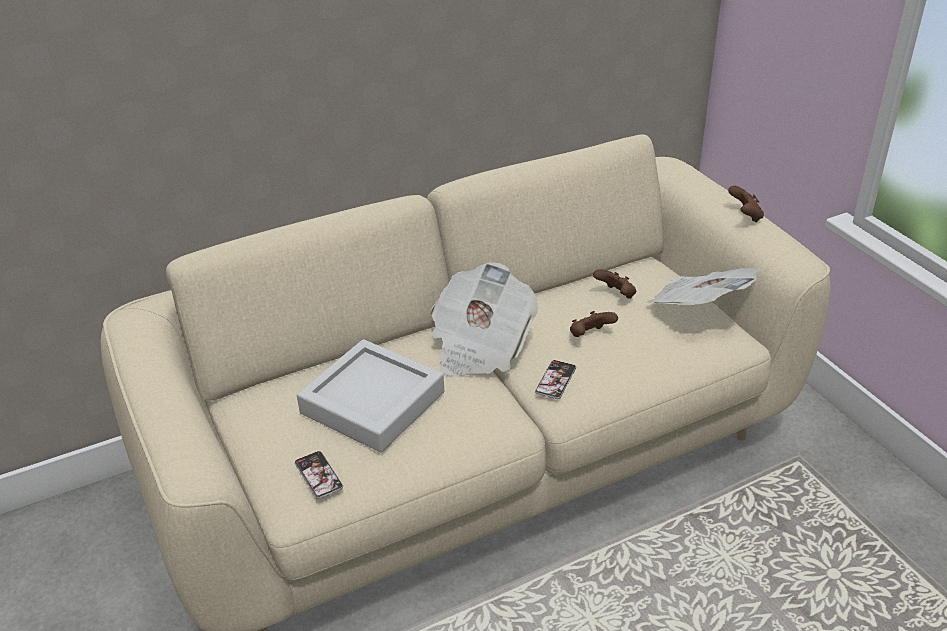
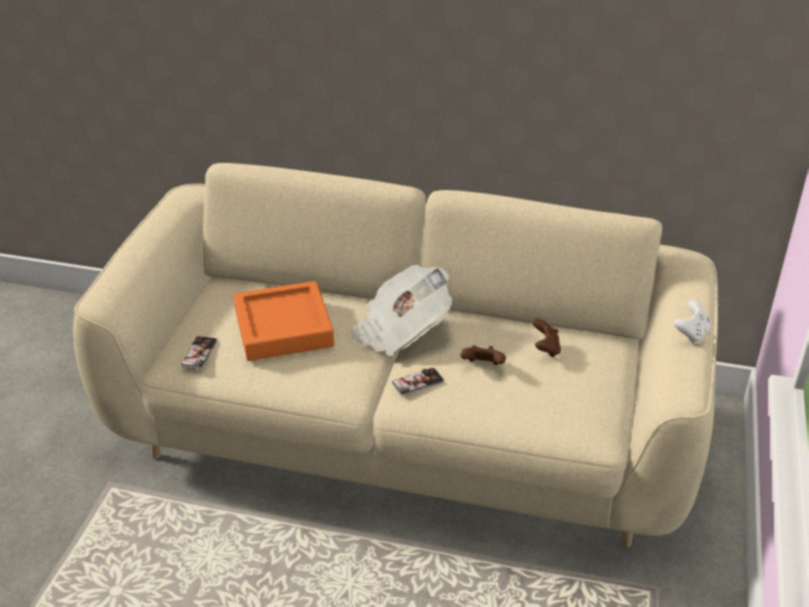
camera: 40 degrees right, 0 degrees up
(372, 403) = (283, 328): grey tray -> orange tray
(699, 309) = (596, 394): newspaper -> none
(745, 216) = (691, 334): brown game controller -> white game controller

